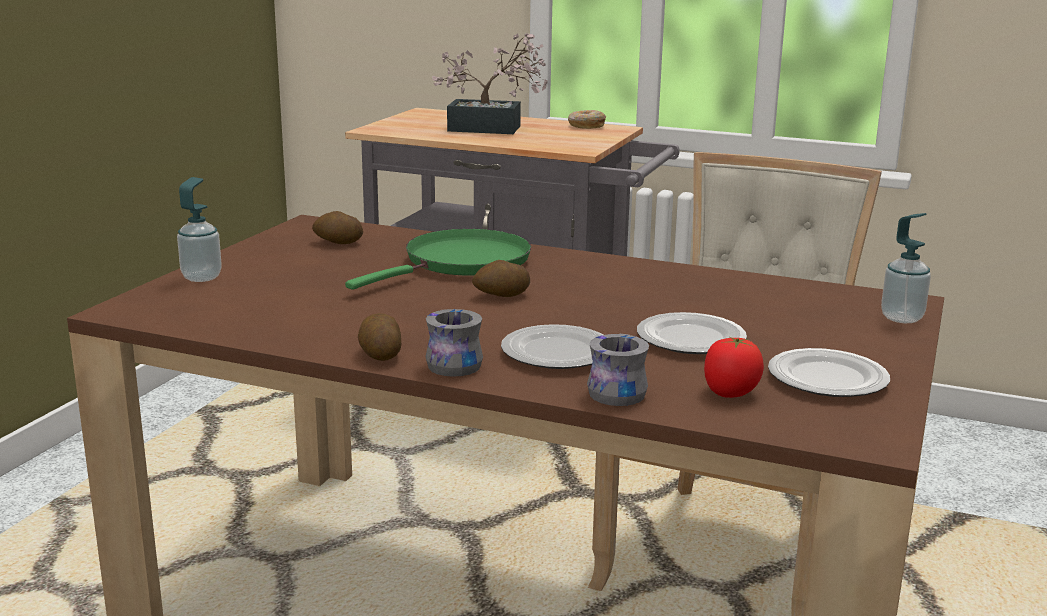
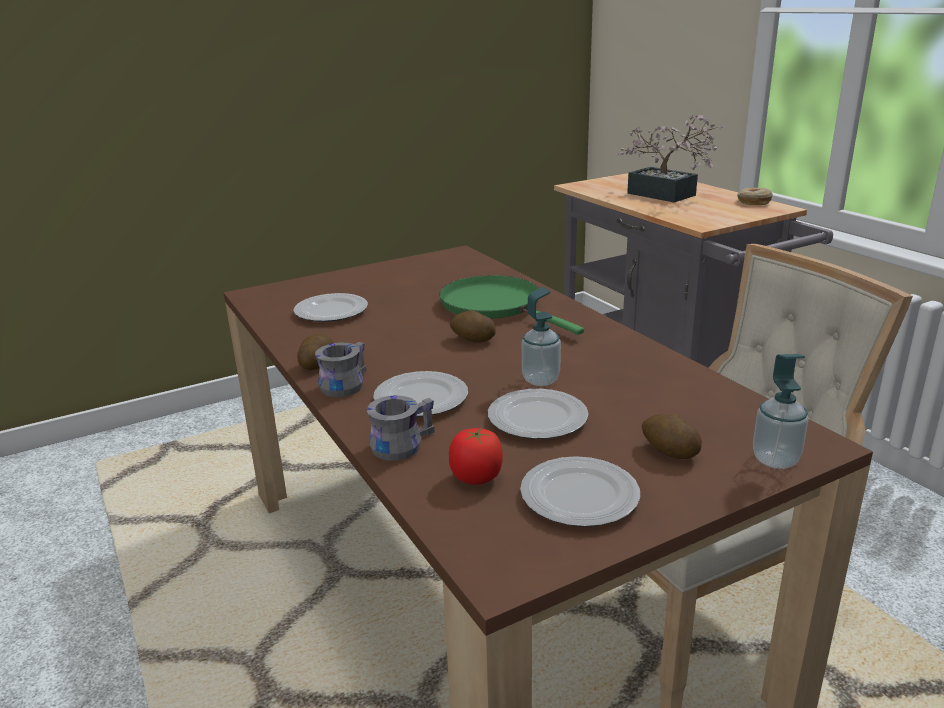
camera: 40 degrees right, 5 degrees up
(201, 277) = (329, 280): soap dispenser -> soap dispenser (540, 380)
(281, 306) = (332, 312): none -> plate
(338, 242) = (447, 271): potato -> potato (669, 452)
(462, 263) = (496, 306): green frying pan -> green frying pan turned 120 degrees counterclockwise

